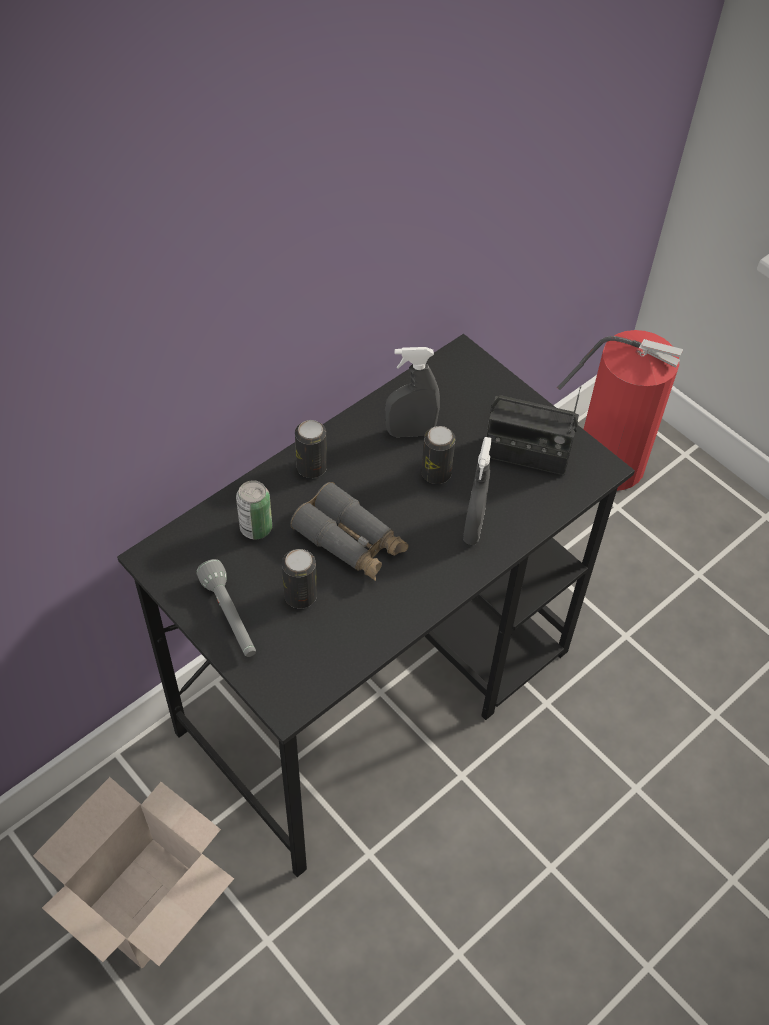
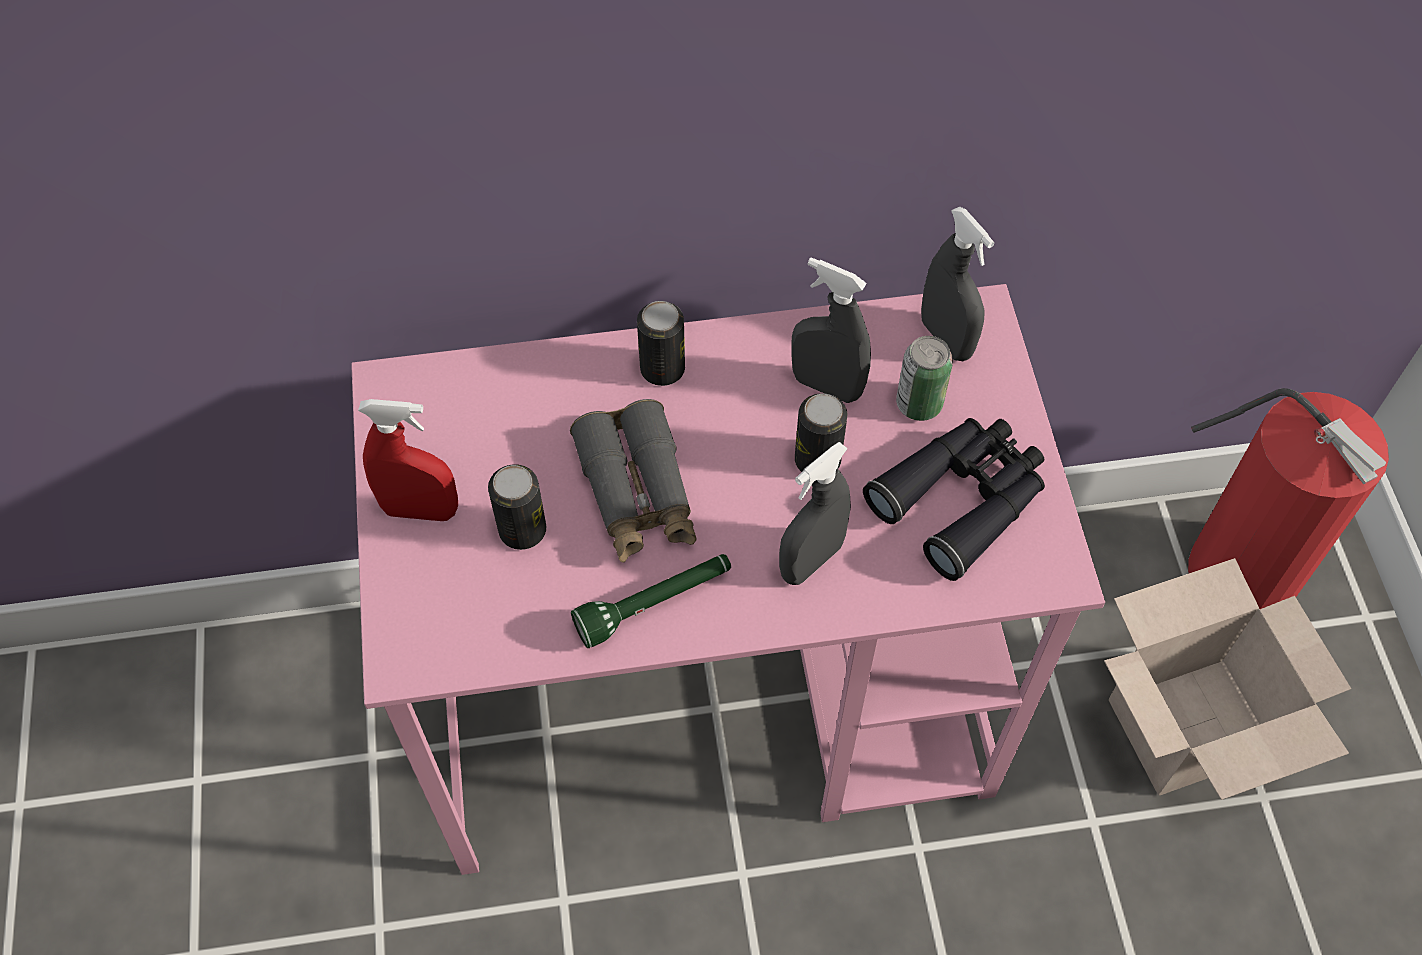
camera: 35 degrees right, 5 degrees up
(147, 905) = (280, 801): cardboard box -> cardboard box (1188, 730)
(230, 617) = (420, 510): grey flashlight -> red spray bottle
(256, 528) = (535, 413): can -> can (919, 404)
(379, 689) = (716, 703): black desk -> pink desk
(407, 595) = (655, 604): none -> green flashlight
(455, 376) = (946, 338): none -> grey spray bottle
(526, 455) = (962, 499): radio -> black binoculars

